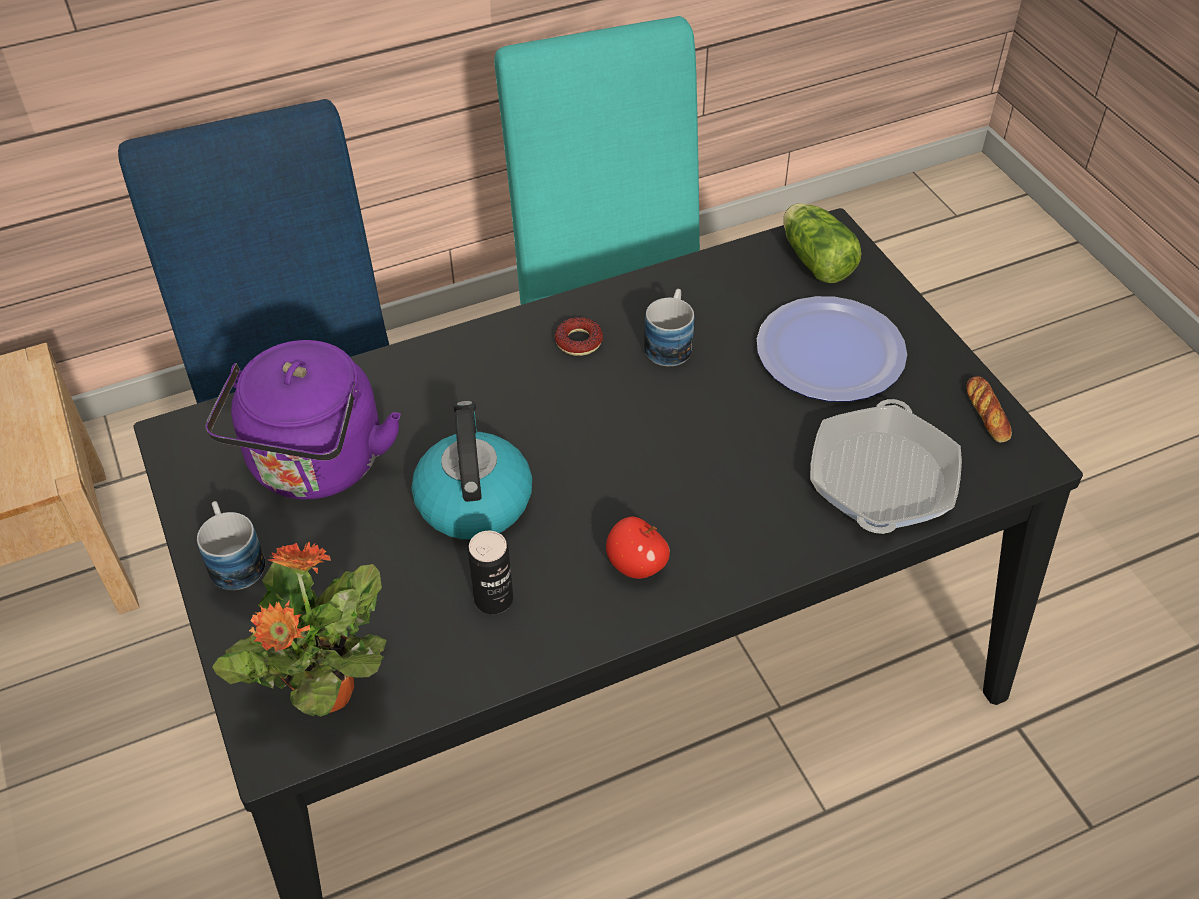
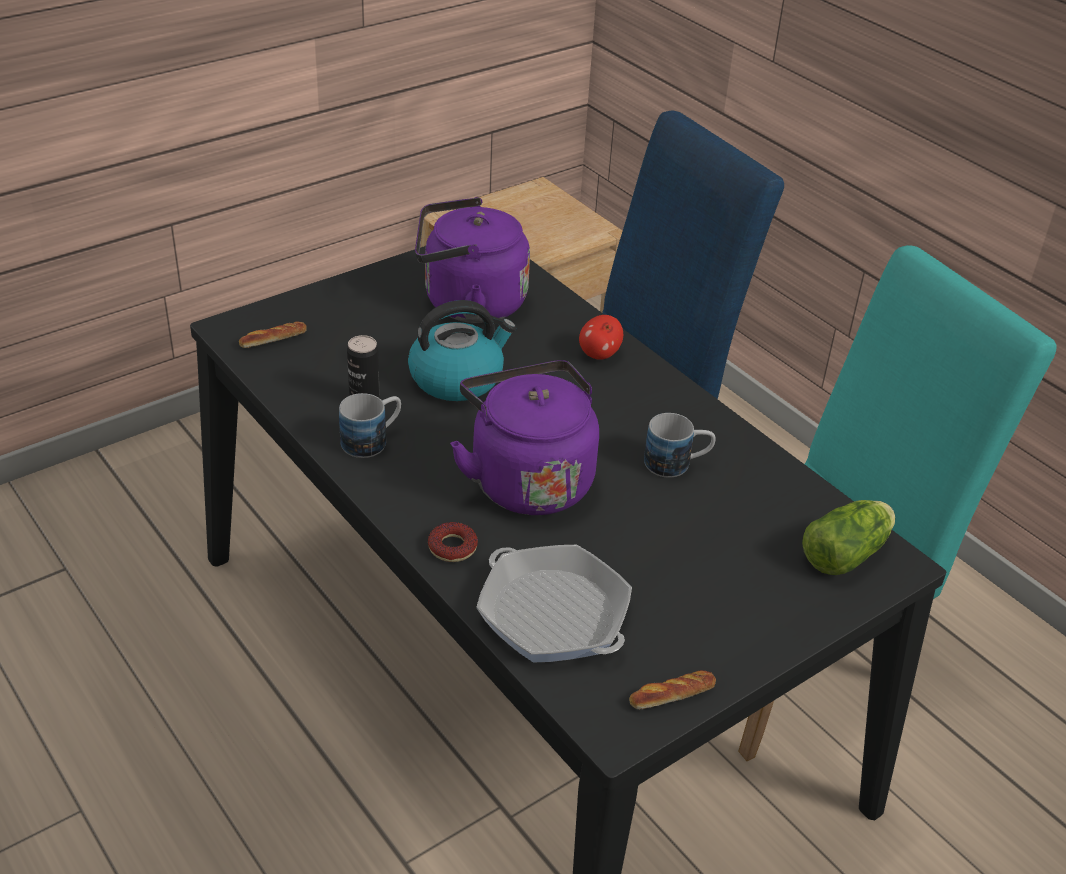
camera: 75 degrees right, 10 degrees down
(234, 559) = (377, 285): mug -> mug (372, 440)
(324, 692) = (273, 339): potted plant -> bread
(579, 341) = (653, 411): donut -> donut (452, 547)
(636, 565) = (412, 468): apple -> apple (599, 354)
(675, 465) = (527, 479): none -> purple kettle
(831, 351) = (712, 571): plate -> none
(882, 478) = (553, 614): frying pan -> frying pan turned 135 degrees counterclockwise

